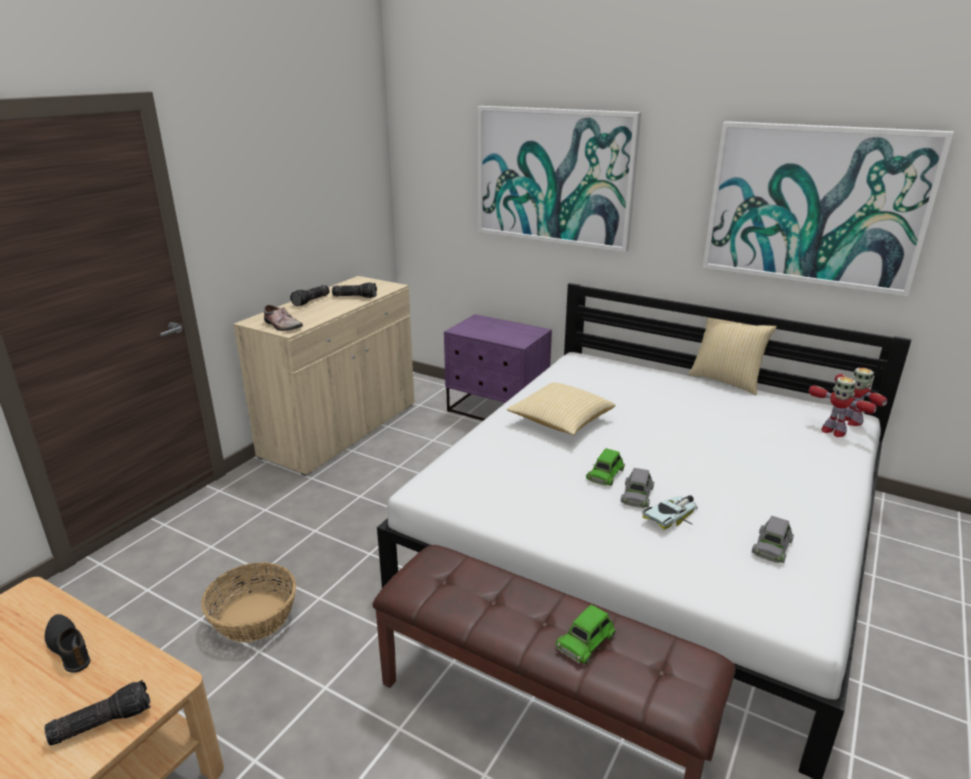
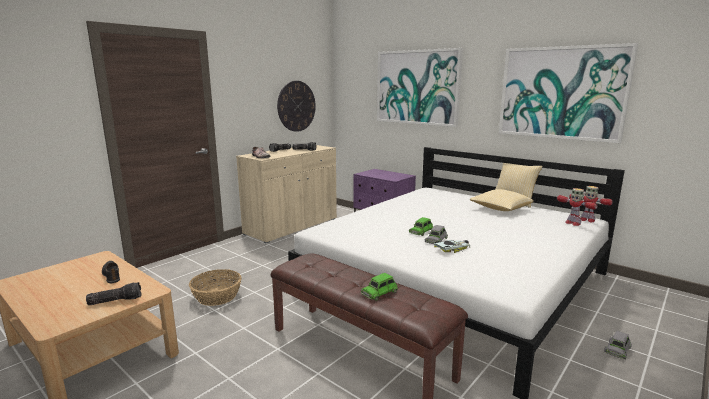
camera: 10 degrees right, 10 degrees down
(330, 211) = (296, 106): none -> wall clock
(560, 422) = (405, 211): pillow -> pillow (500, 209)
(772, 546) = (509, 264): grey toy car -> grey toy car (617, 349)
(850, 420) = (586, 220): toy robot -> toy robot turned 45 degrees counterclockwise

